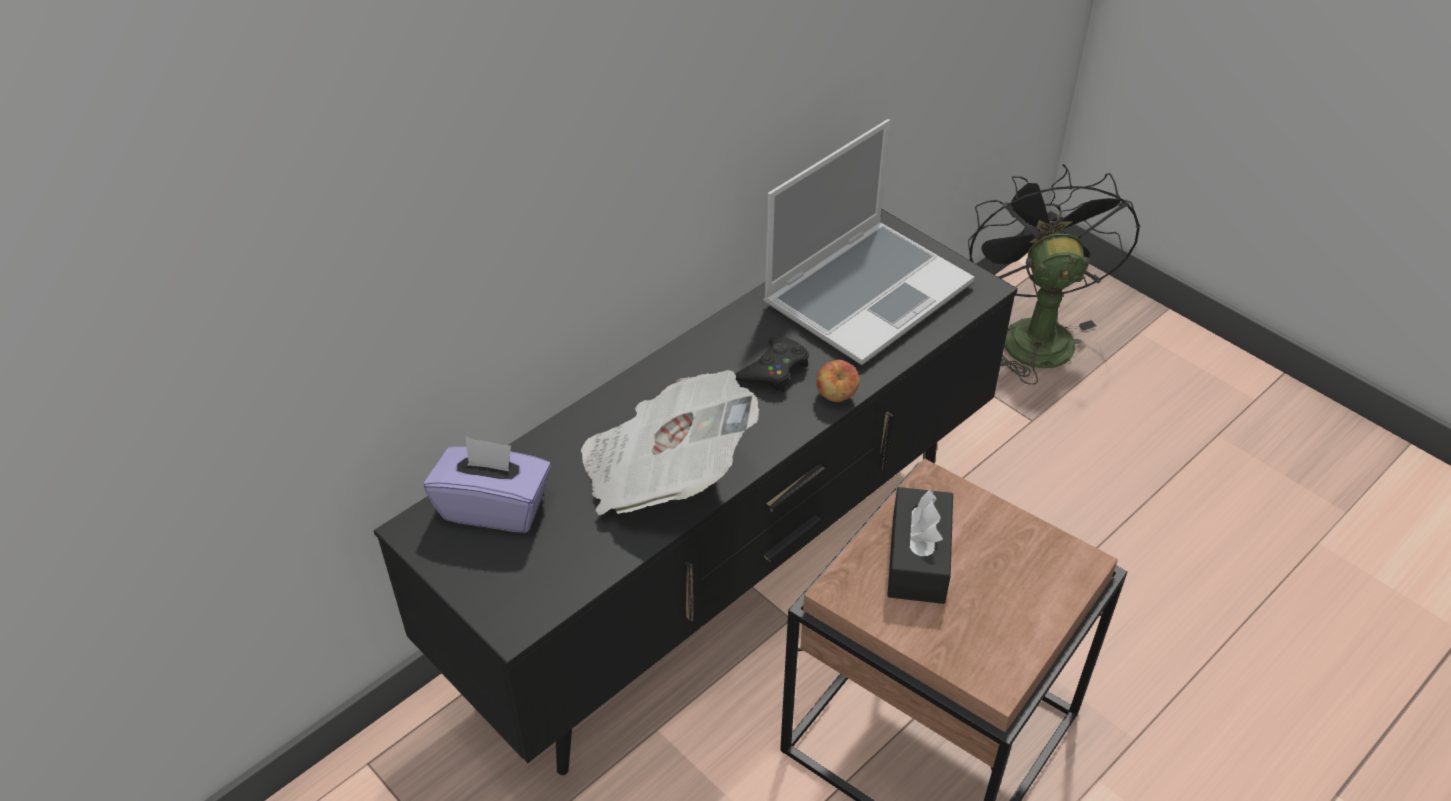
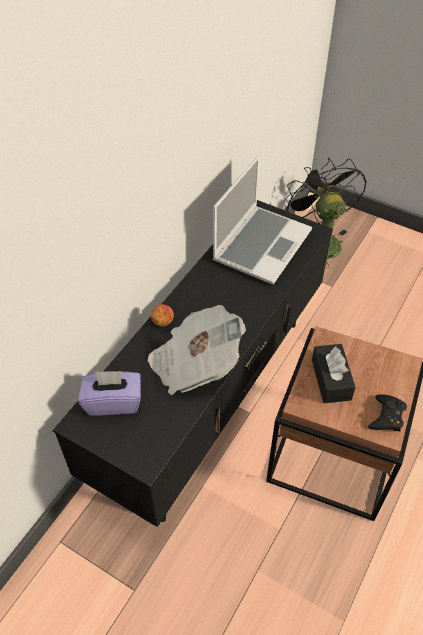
camera: 15 degrees left, 5 degrees up
(774, 370) = (230, 296): black game controller -> black game controller (387, 416)
(836, 396) = (265, 303): apple -> apple (162, 322)

